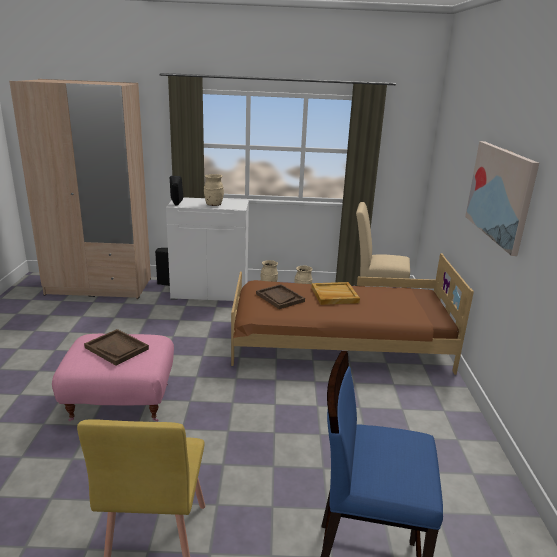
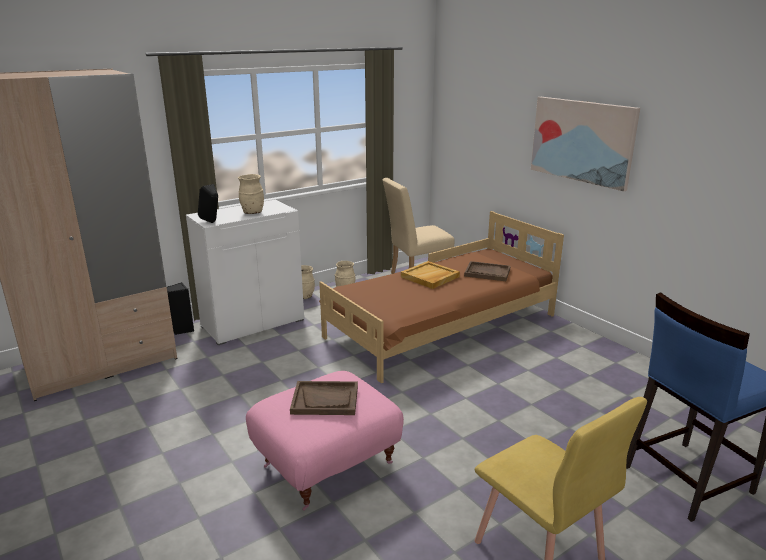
camera: 35 degrees left, 0 degrees up
(279, 298) = (389, 295): brown tray -> brown tray (487, 272)

